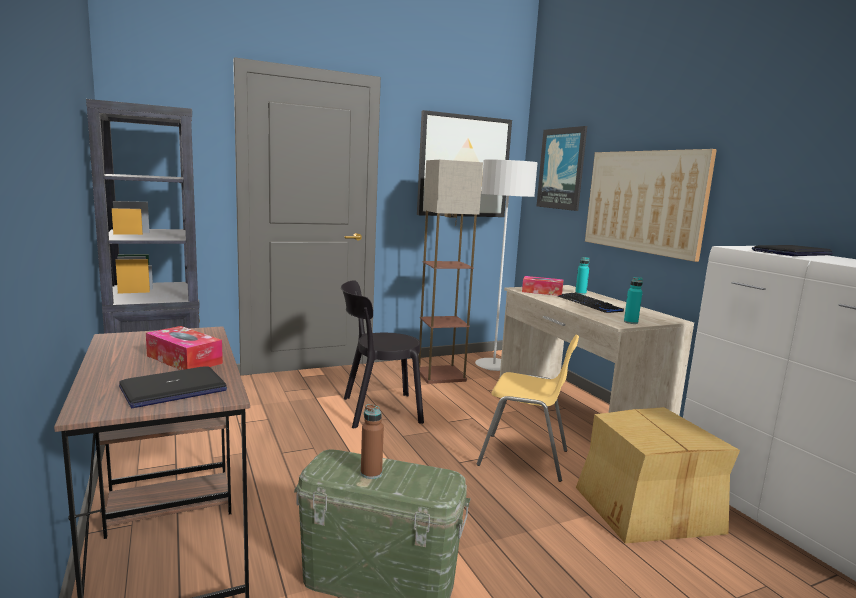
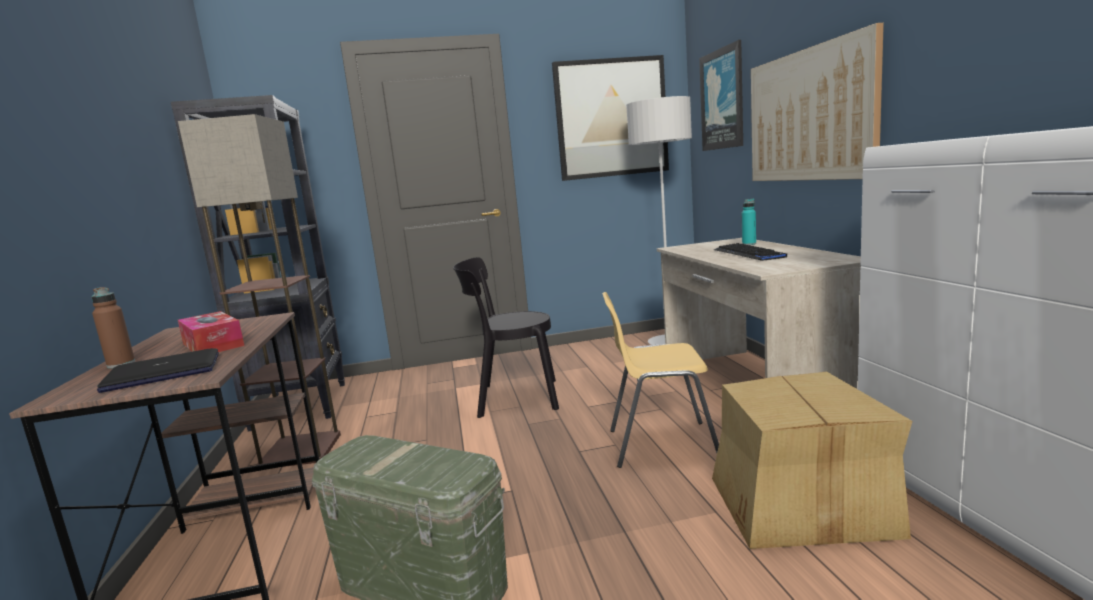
camera: 15 degrees right, 0 degrees up
(371, 473) = (388, 460): brown bottle -> brown bottle (121, 364)
(441, 375) = (603, 356): floor lamp -> floor lamp (302, 450)
(524, 458) = (661, 444): yellow chair -> yellow chair turned 150 degrees clockwise
(542, 292) = (699, 248): tissue box -> none
(630, 322) = (785, 267): turquoise bottle -> none
(791, 253) = (979, 136): laptop -> none

